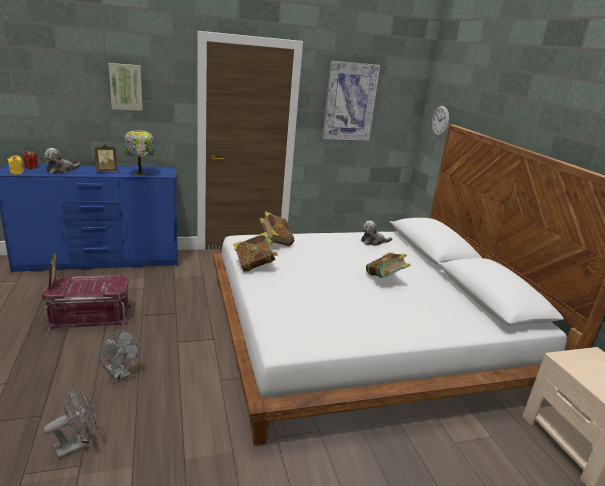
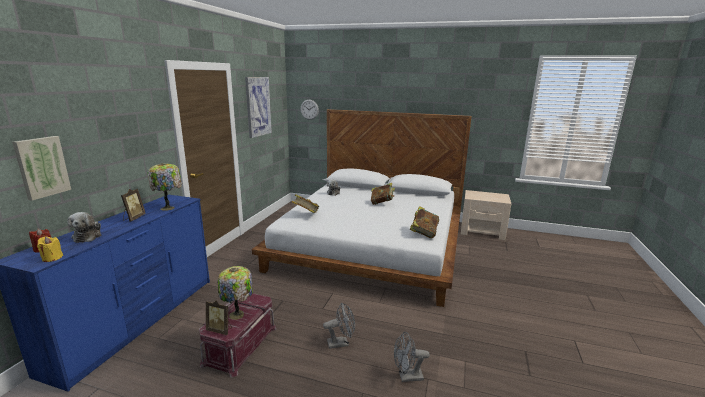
camera: 55 degrees left, 5 degrees down
(77, 445) = (407, 377): grey fan -> grey fan turned 90 degrees counterclockwise
(87, 286) = (237, 315): none -> table lamp
(126, 87) = (116, 124): picture -> picture (41, 167)
(254, 266) = (330, 229): book -> book (423, 233)

